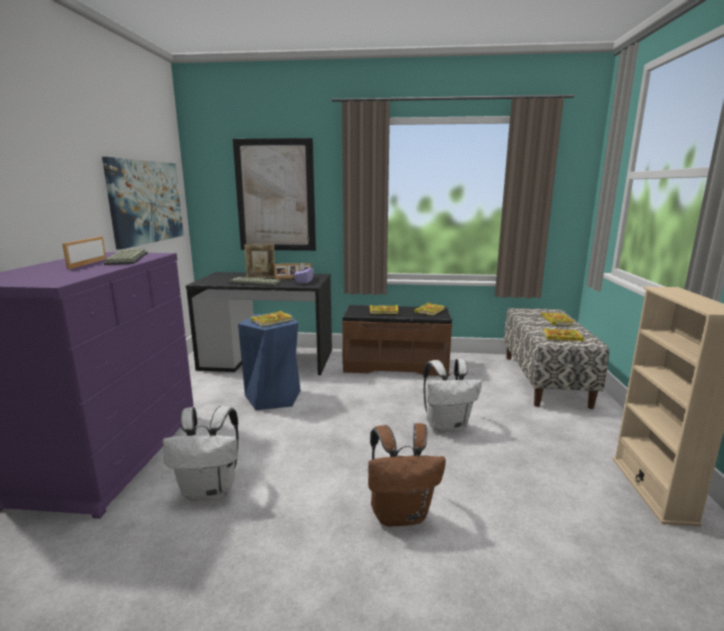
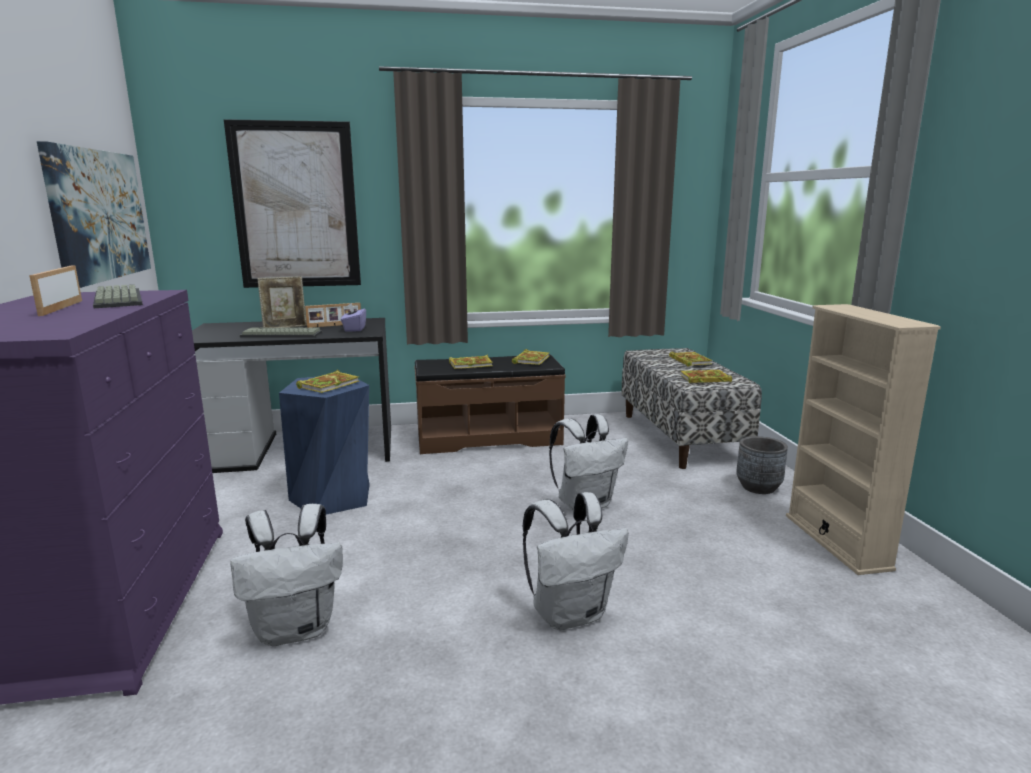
camera: 15 degrees left, 0 degrees up
(401, 514) = (570, 613): brown backpack -> white backpack
(596, 430) = (758, 487): none -> grey planter

